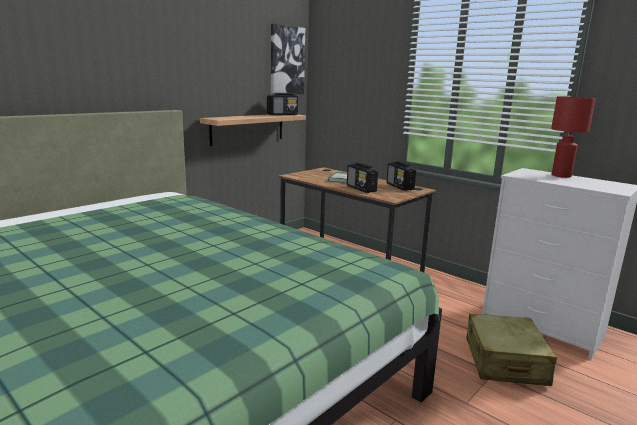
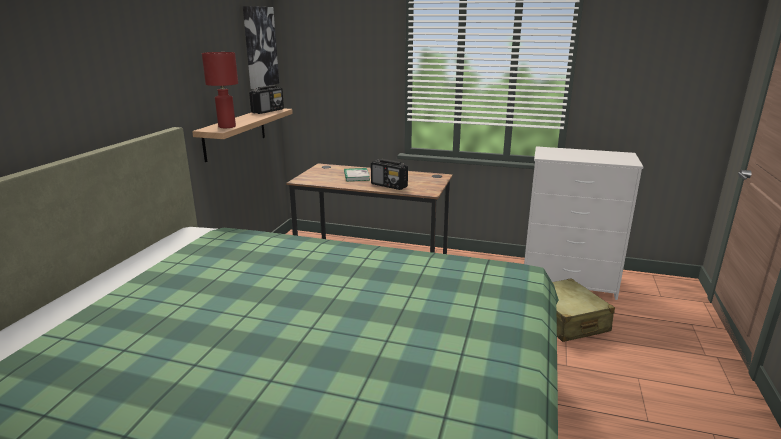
camera: 25 degrees left, 5 degrees up
(400, 187) = (420, 176): radio -> none
(561, 175) = (574, 151): red table lamp -> red table lamp (227, 126)

